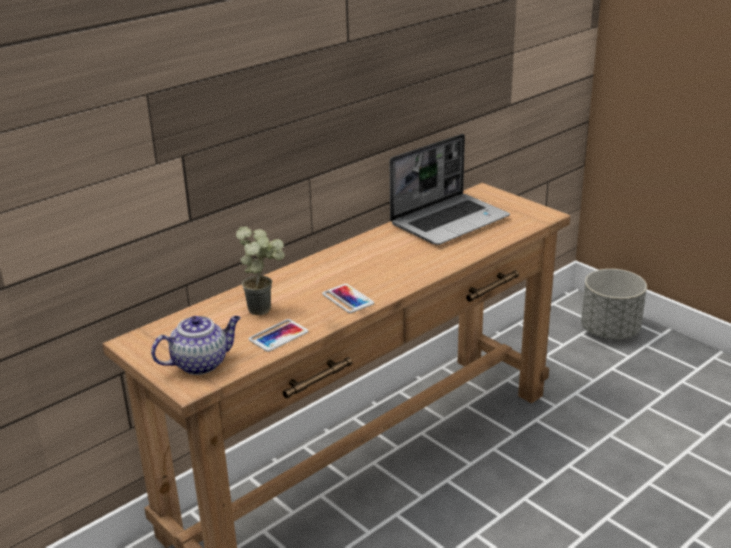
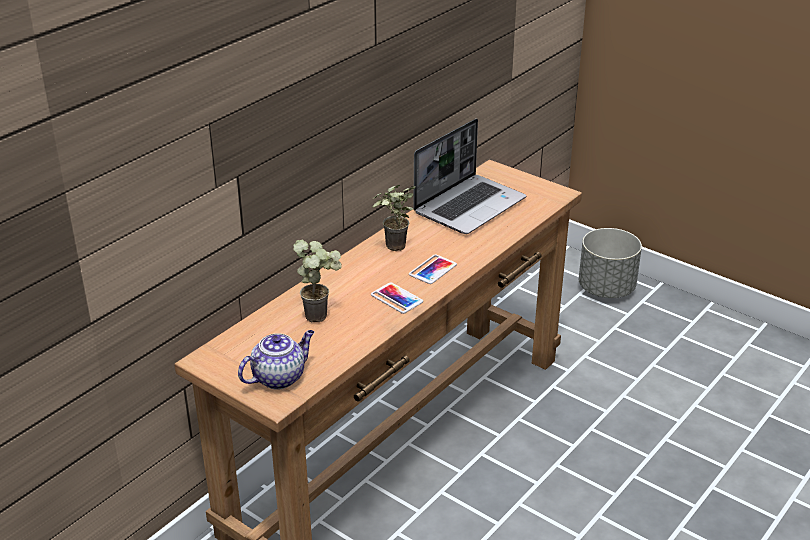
camera: 10 degrees left, 5 degrees up
(278, 336) = (343, 342): phone -> phone (432, 270)
(358, 254) = (392, 249): none -> potted plant

